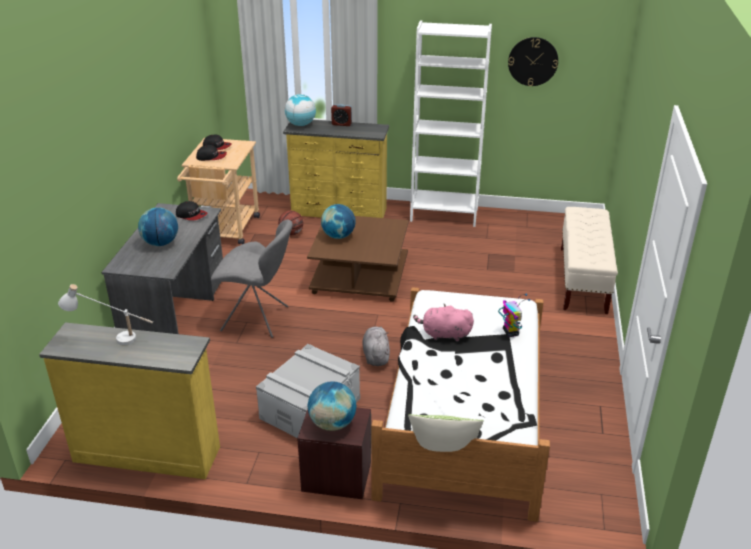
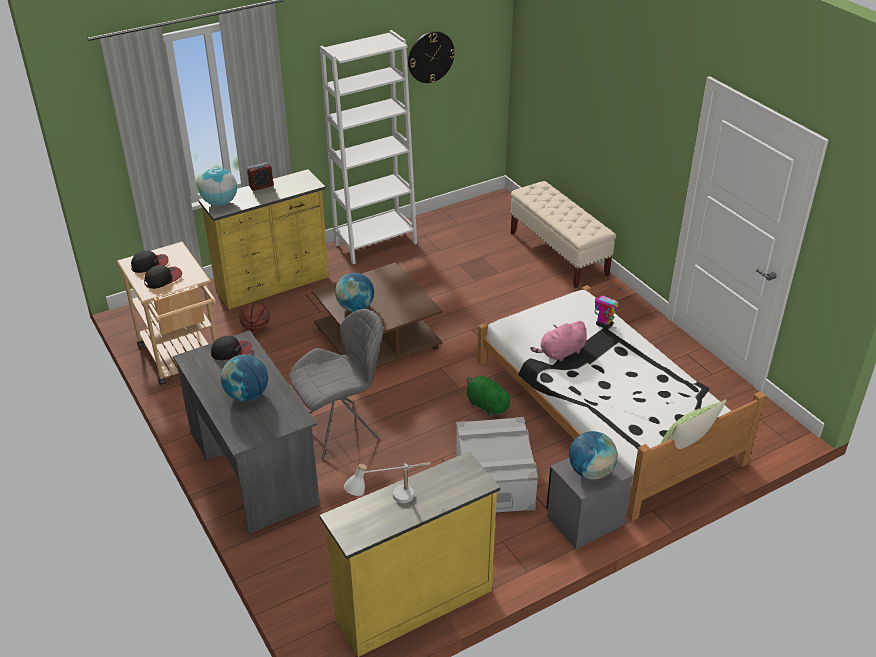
camera: 40 degrees left, 5 degrees up
(336, 476) = (585, 520): brown nightstand -> grey nightstand
(376, 355) = (486, 405): grey plush toy -> green plush toy

